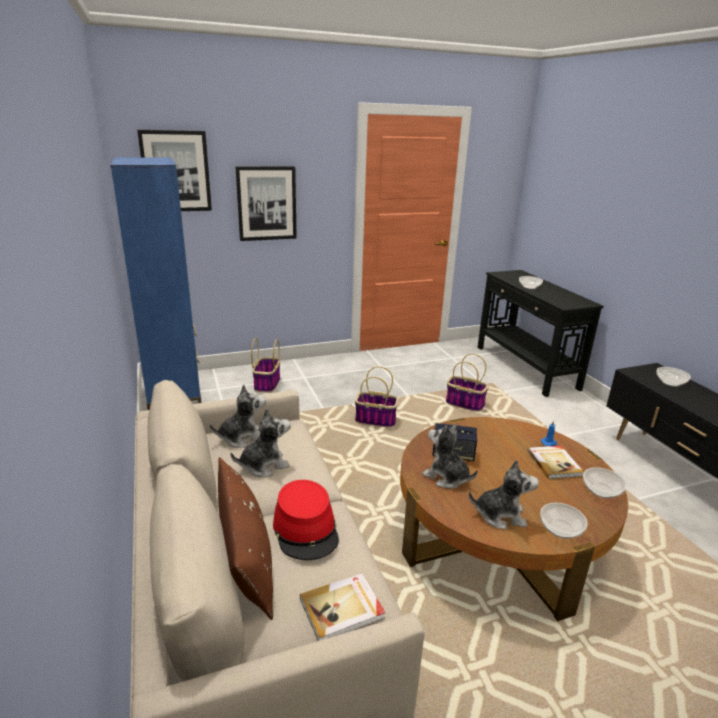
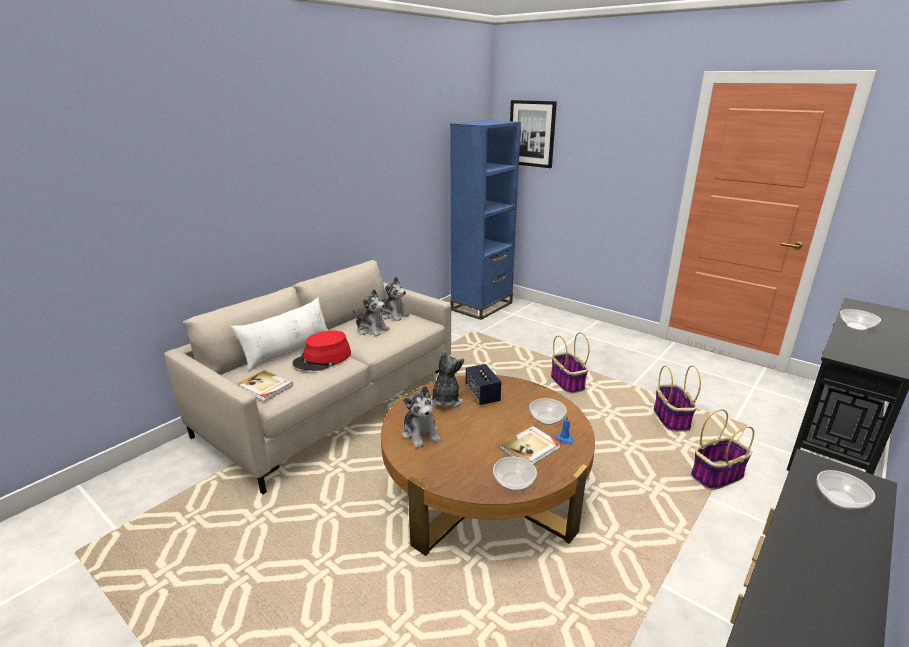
camera: 60 degrees right, 0 degrees up
(246, 557) = (288, 351): brown pillow -> white pillow
(266, 203) = (596, 168): picture -> none
(267, 383) = (546, 325): basket -> basket (717, 475)
(560, 529) = (430, 466): bowl -> bowl (547, 419)

